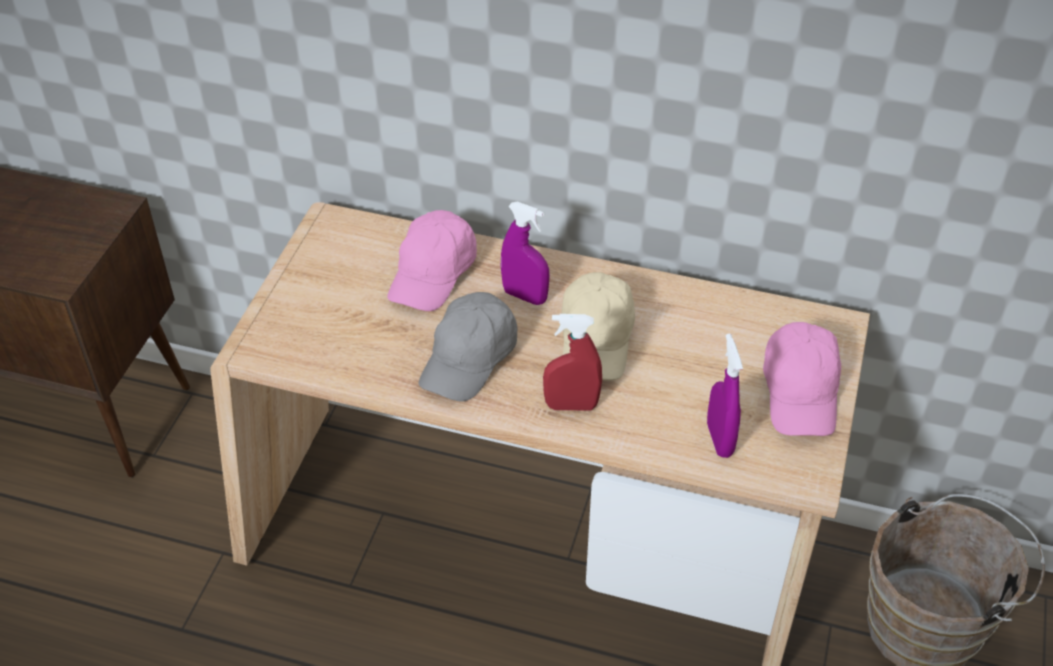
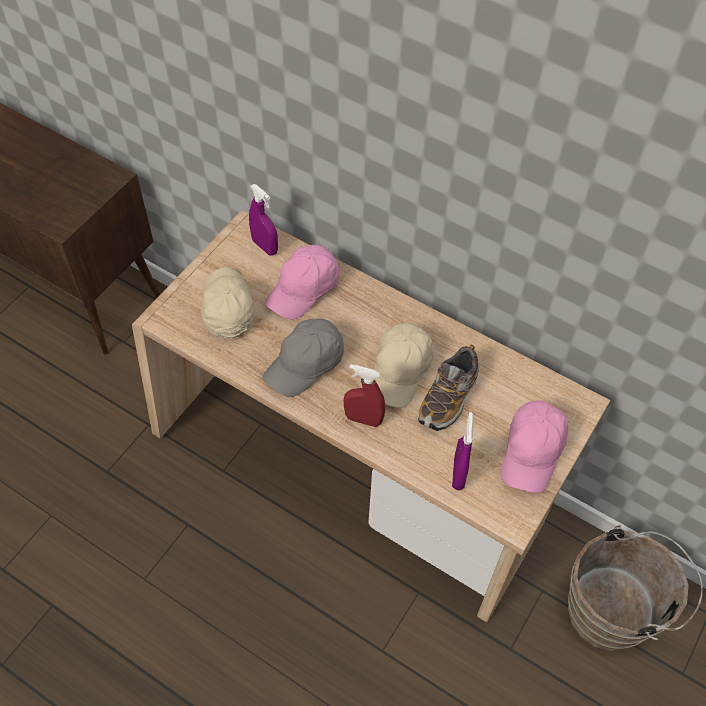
camera: 15 degrees right, 10 degrees up
(339, 318) = (227, 309): none -> beige cap
(525, 296) = (362, 323): purple spray bottle -> purple spray bottle (265, 246)
(670, 356) = (448, 398): none -> shoe

